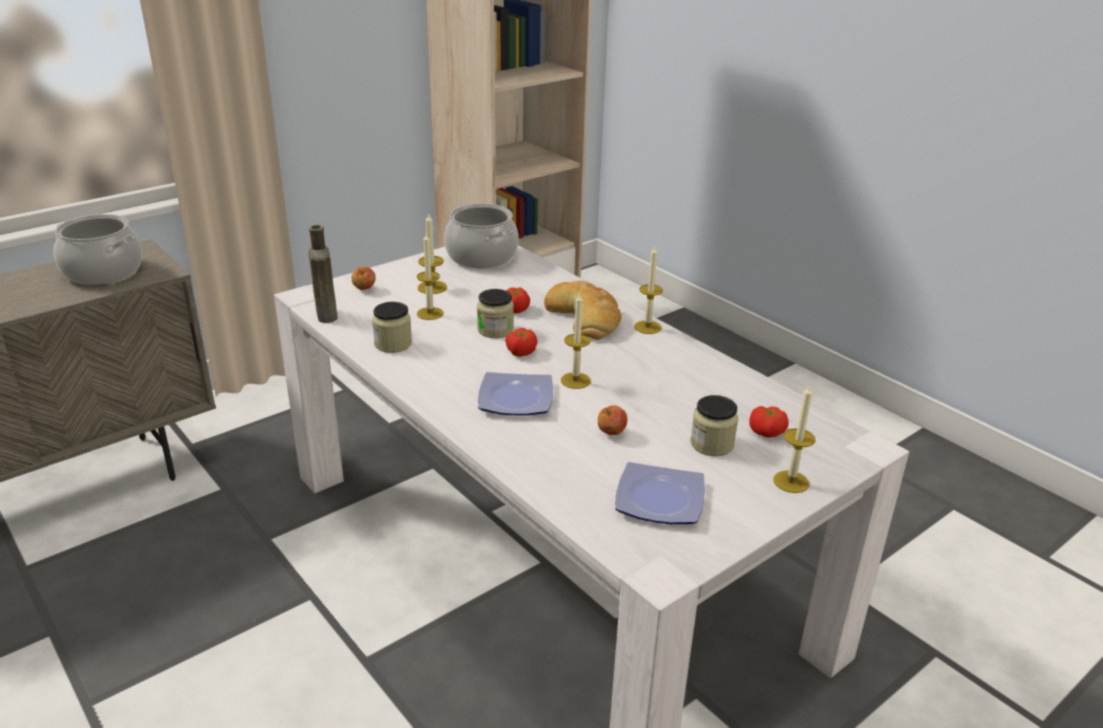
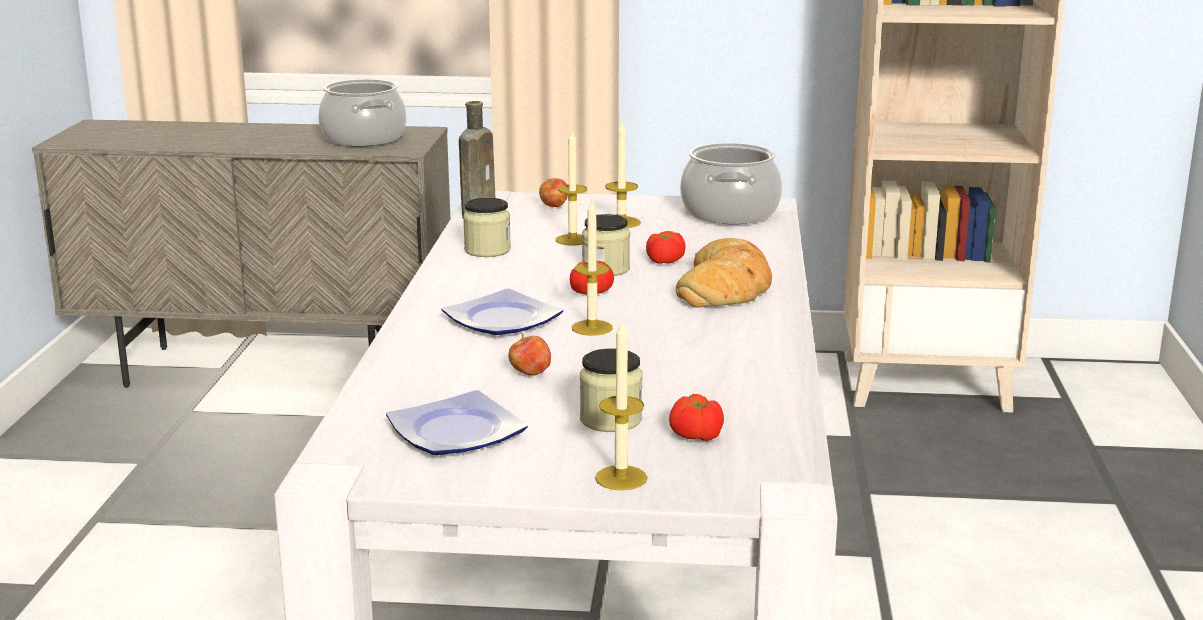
camera: 45 degrees right, 10 degrees down
(647, 327) = (778, 316): candle -> none

